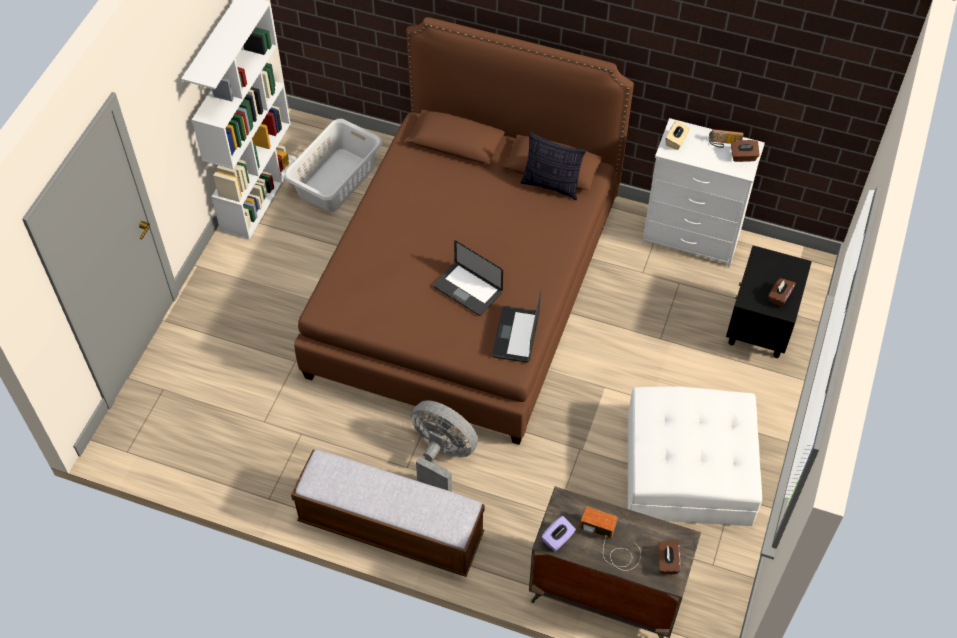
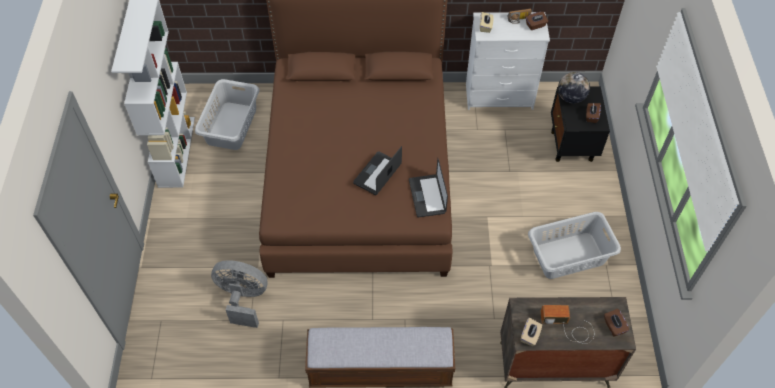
camera: 20 degrees left, 0 degrees up
(442, 455) = (394, 302): grey fan -> grey fan (243, 299)
(467, 289) = (377, 174): laptop -> laptop turned 105 degrees clockwise
(551, 185) = (404, 83): pillow -> none
(558, 539) = (530, 336): purple tissue box -> beige tissue box
(688, 469) = (569, 256): white ottoman -> grey laundry basket
(763, 265) = (570, 98): none -> globe

